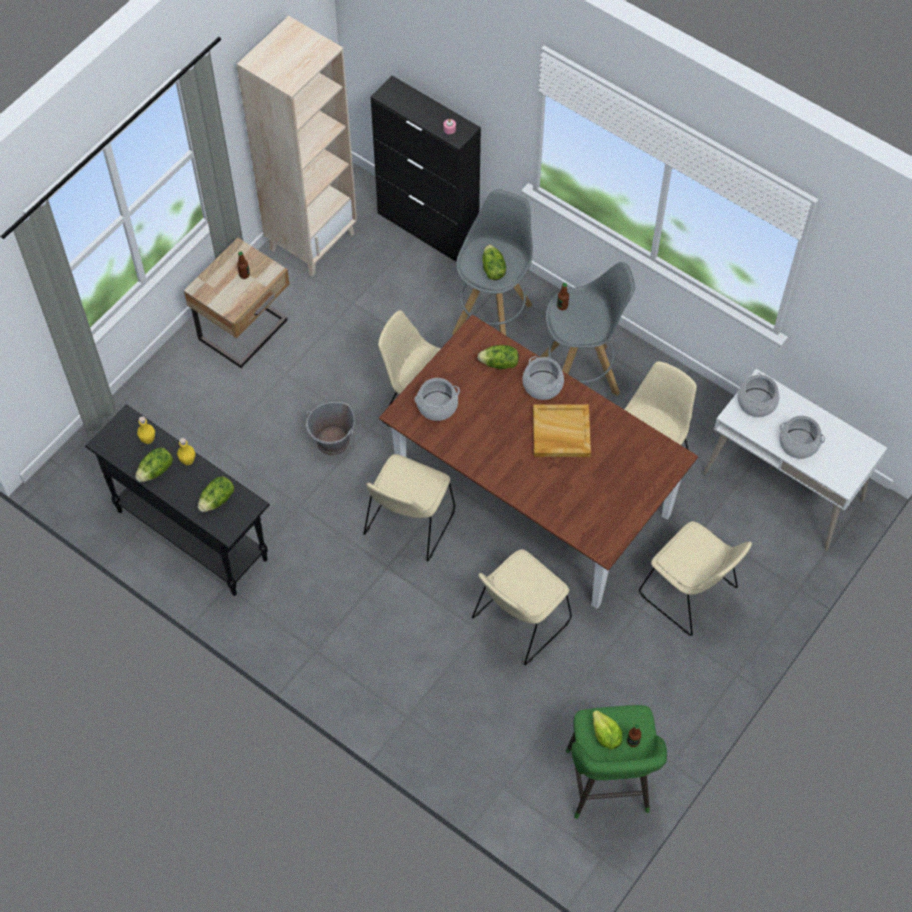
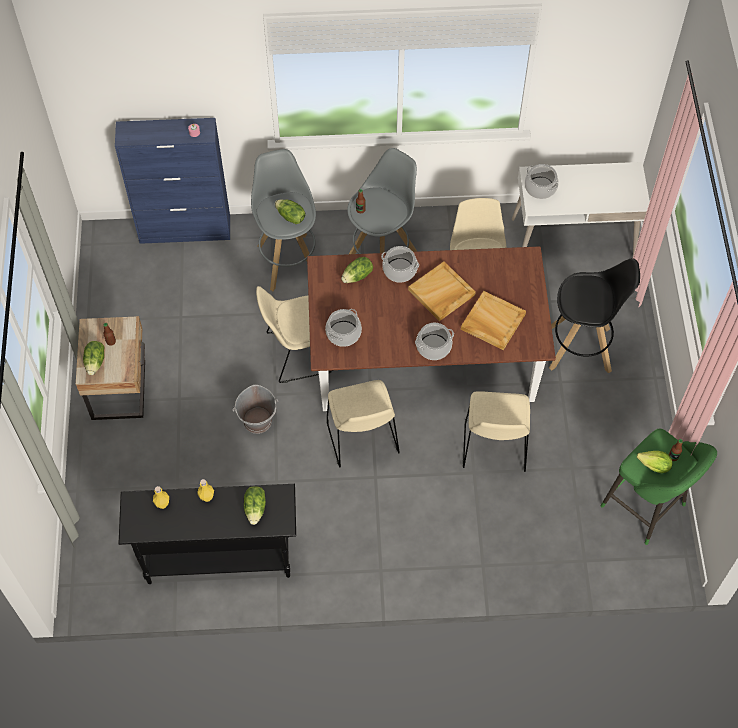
camera: 40 degrees left, 0 degrees up
(156, 471) = (190, 521): lettuce -> lettuce (95, 362)
(312, 240) = (109, 293): beige bookcase -> none
(428, 228) = (185, 230): black cabinet -> blue cabinet
(582, 492) = (492, 322): none -> beige tray
(690, 593) = (581, 348): beige chair -> black stool
(798, 443) = (589, 196): cooking pot -> cooking pot (433, 347)

